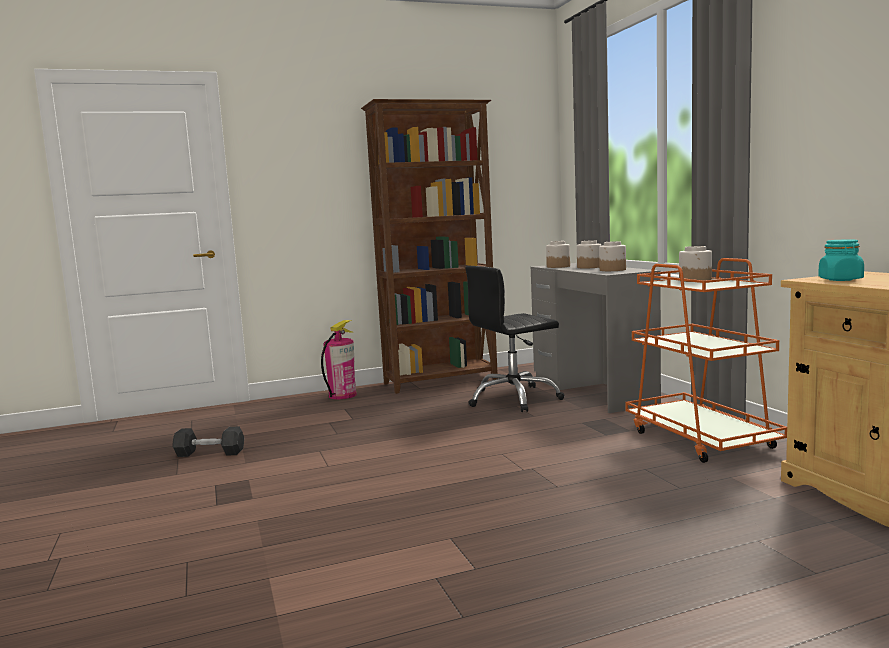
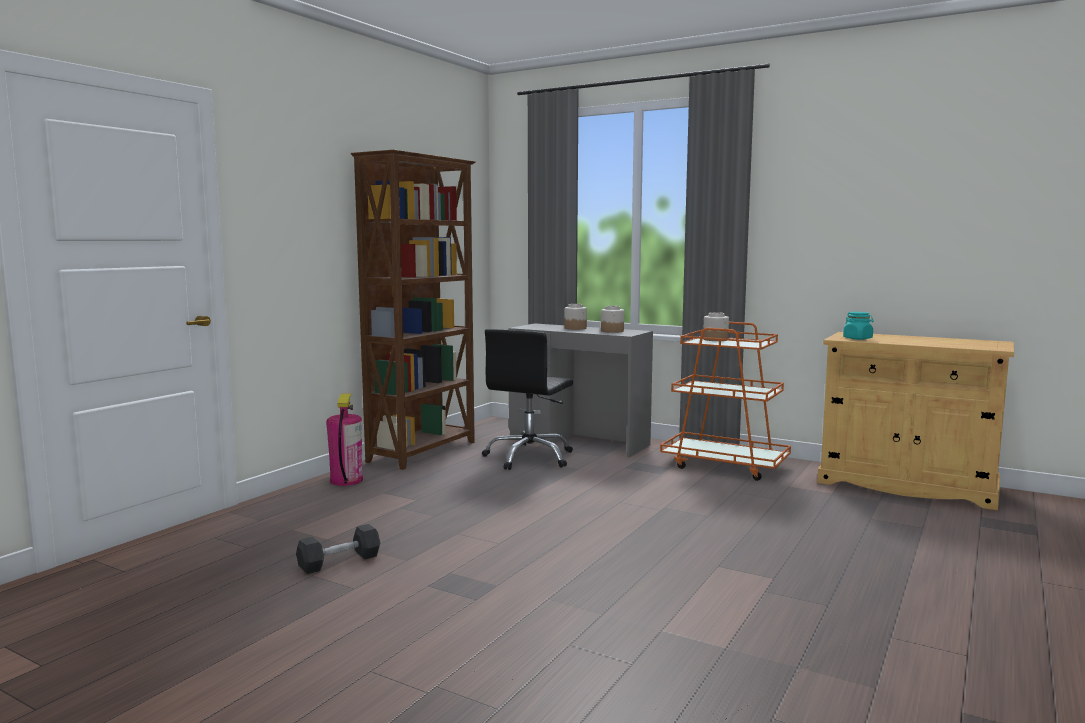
camera: 40 degrees left, 0 degrees up
(558, 266) = (540, 328): jar -> none

